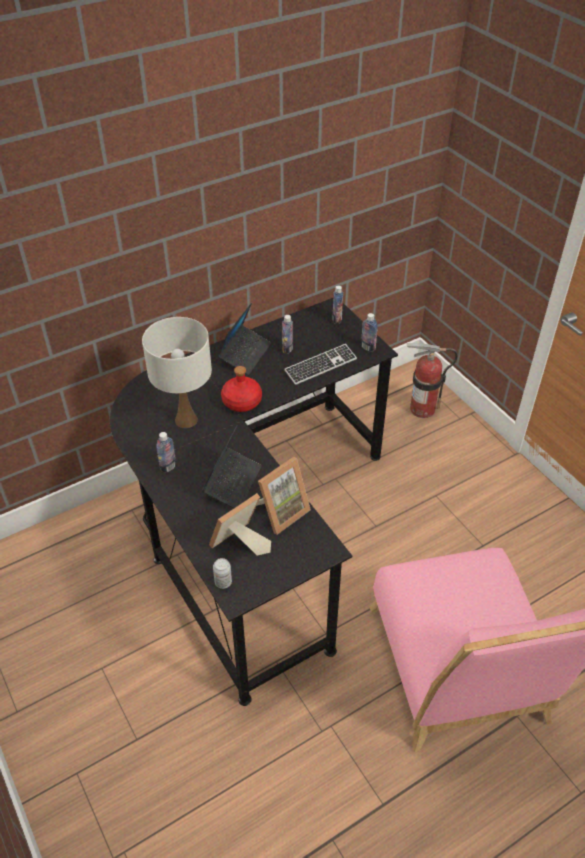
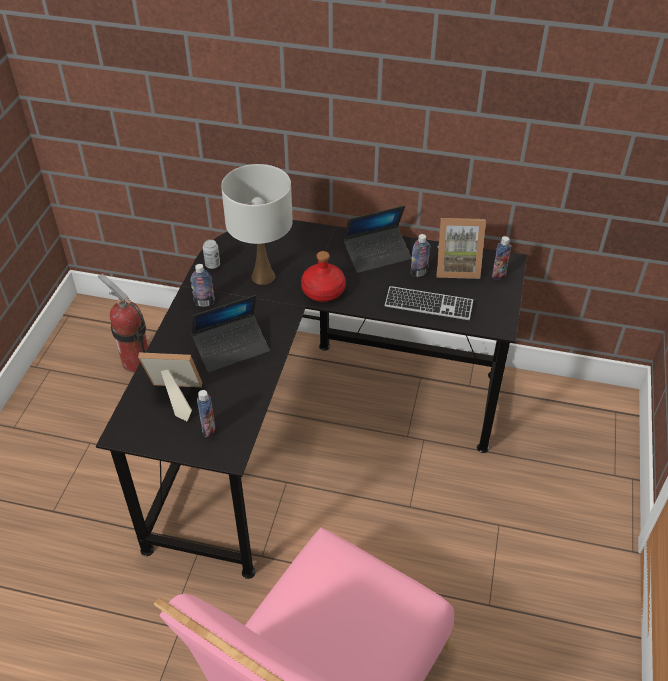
camera: 45 degrees right, 0 degrees up
(223, 582) = (127, 415): can -> can (212, 265)
(280, 512) = (235, 397): picture frame -> picture frame (457, 267)
(368, 347) = (494, 317): bottle -> bottle (208, 429)
(422, 409) = (584, 439): fire extinguisher -> fire extinguisher (136, 361)

